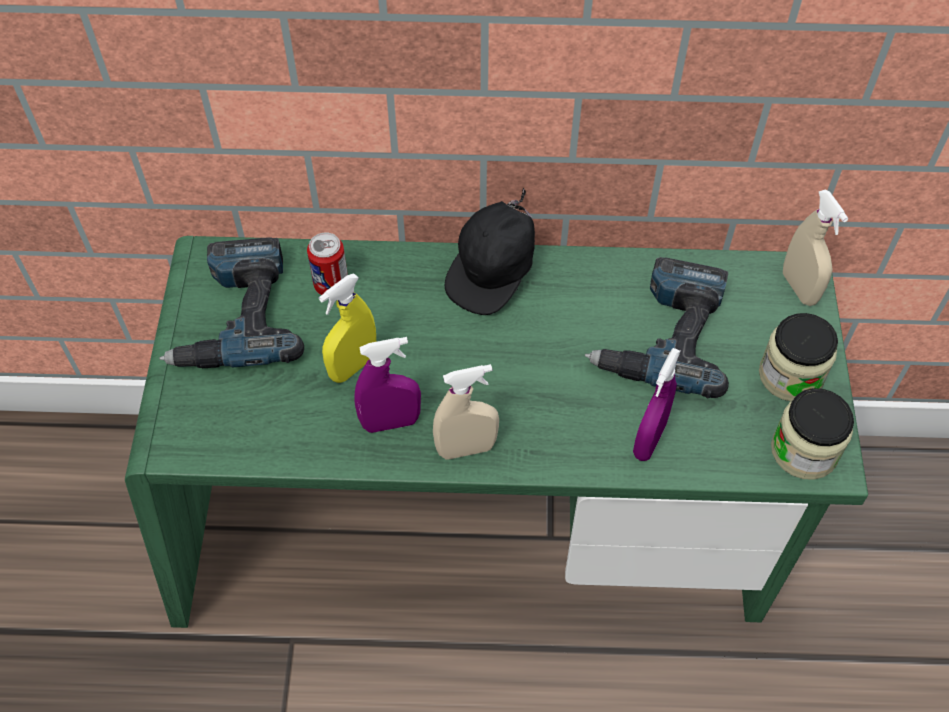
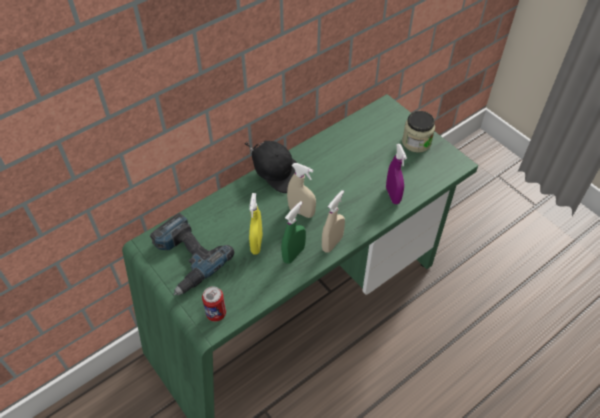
camera: 40 degrees left, 5 degrees down
(331, 285) = (214, 220): can -> can (216, 313)
(390, 422) = (293, 254): purple spray bottle -> green spray bottle
(494, 273) = (276, 174): black cap -> black cap turned 45 degrees counterclockwise
(663, 335) = (361, 156): power drill -> none
(799, 288) = (389, 111): beige spray bottle -> beige spray bottle (301, 212)
(804, 450) = (445, 164): jar -> none

